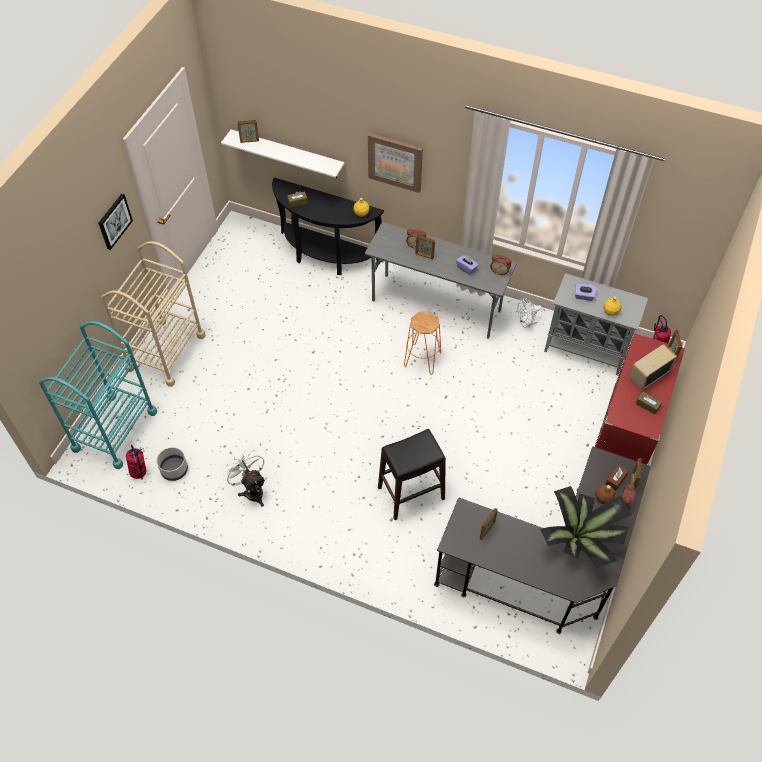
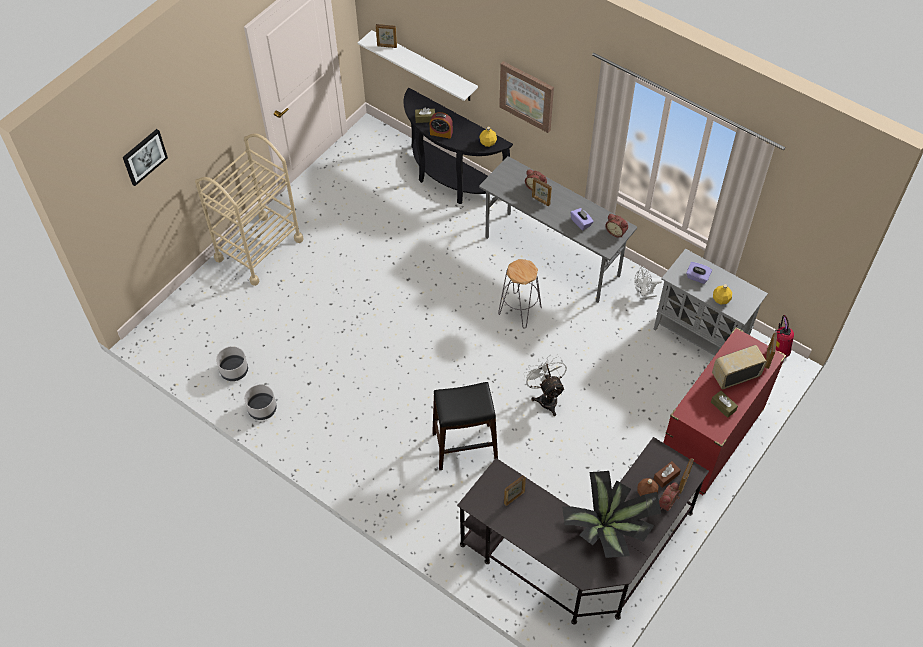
camera: 15 degrees right, 0 degrees up
(114, 221) = (222, 107): picture -> picture (144, 156)
(115, 430) = (187, 318): turquoise cart -> none
(140, 473) = (200, 366): fire extinguisher -> none
(211, 500) = (262, 409): none -> grey planter
(252, 490) = (304, 407): white fan -> white fan (546, 397)
(316, 212) = (441, 133): none -> alarm clock
(422, 359) = (519, 310): orange stool -> grey stool

